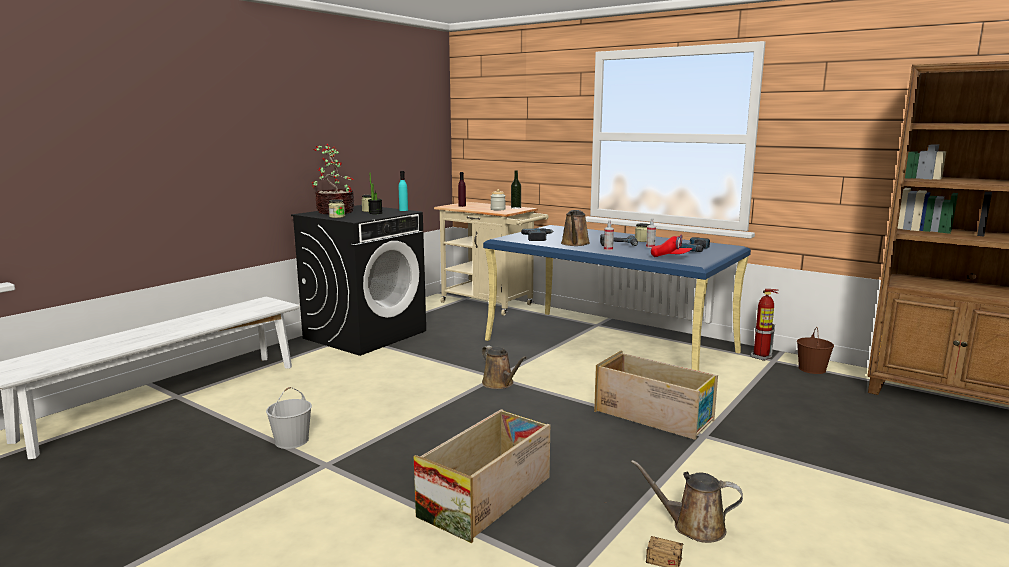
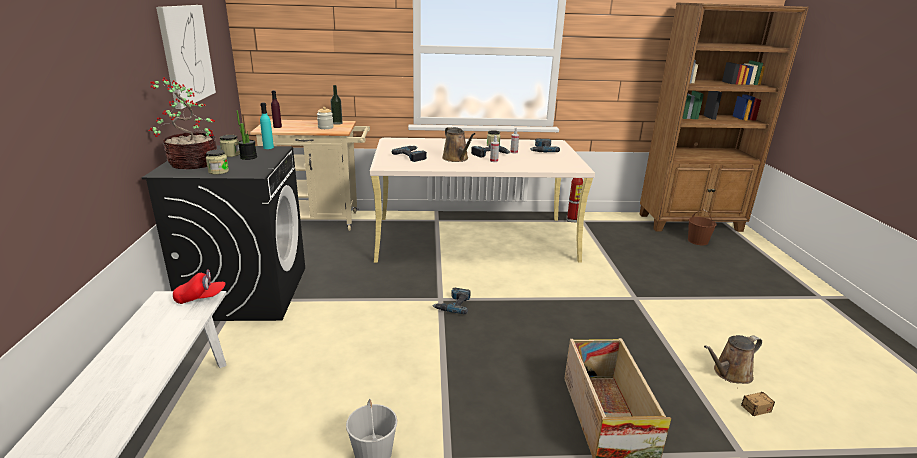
camera: 40 degrees left, 10 degrees up
(378, 134) = (186, 54): none -> picture
(500, 384) = (453, 304): brown watering can -> power drill
(610, 346) = (475, 238): blue desk -> beige desk
(654, 416) = (590, 293): crate -> none
(670, 257) = (551, 162): red cap -> red cap (201, 298)
(811, 369) = (608, 221): brown bucket -> brown bucket (697, 241)

